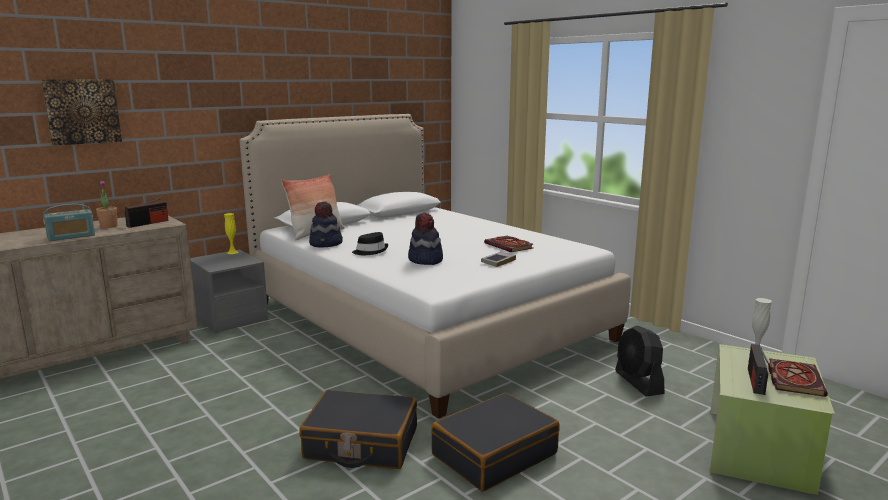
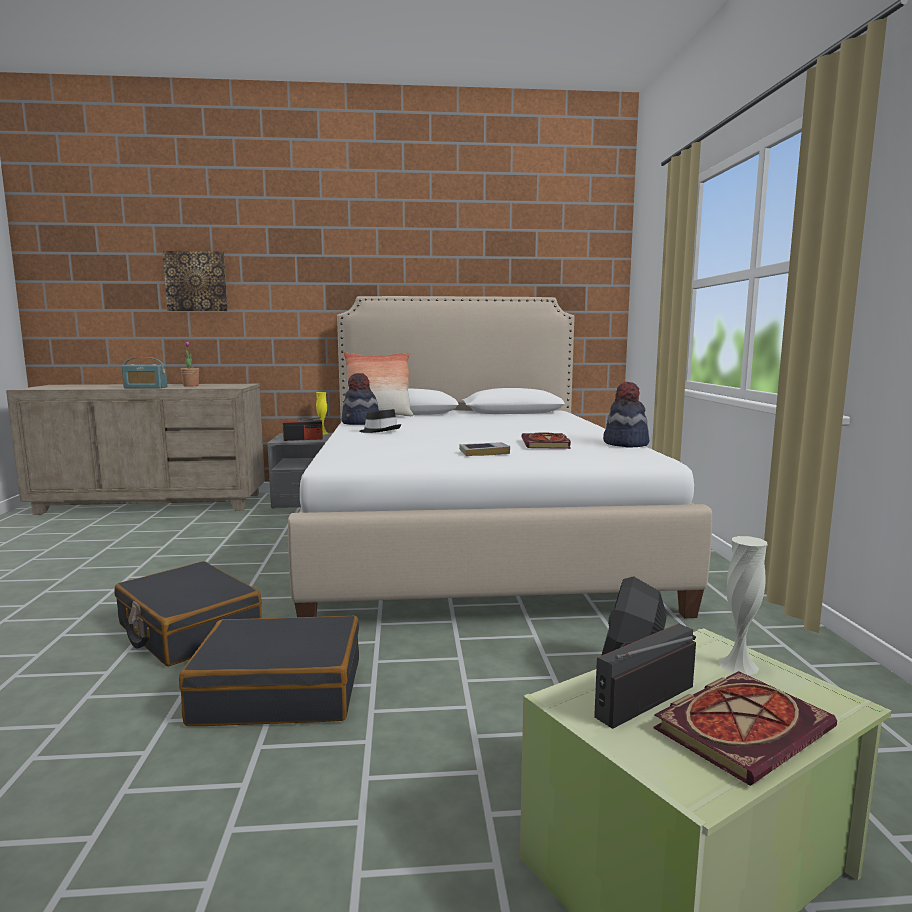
camera: 35 degrees right, 5 degrees down
(148, 223) = (221, 386): radio -> radio (303, 439)
(425, 260) = (402, 441): hat -> hat (625, 444)

